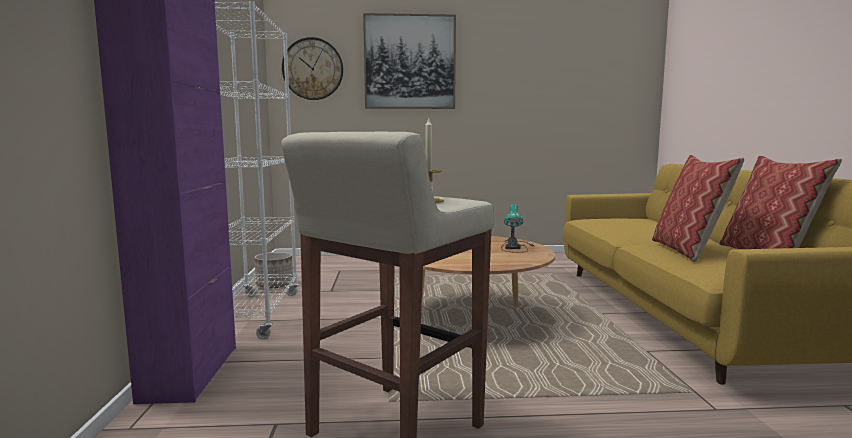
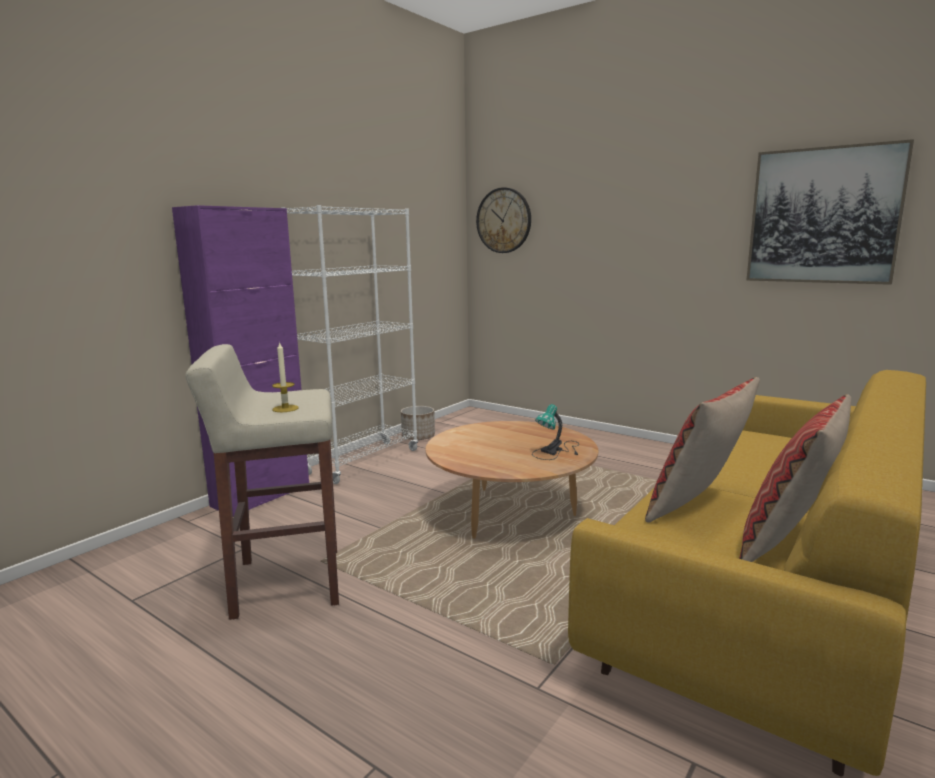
camera: 40 degrees right, 5 degrees up
(409, 62) = (598, 209): picture -> picture (823, 216)

